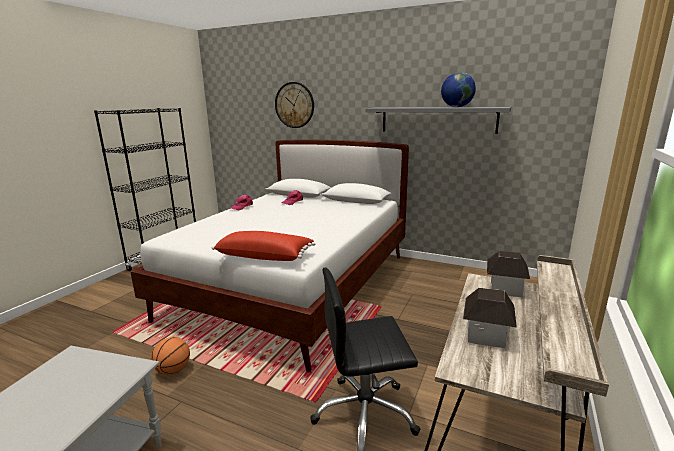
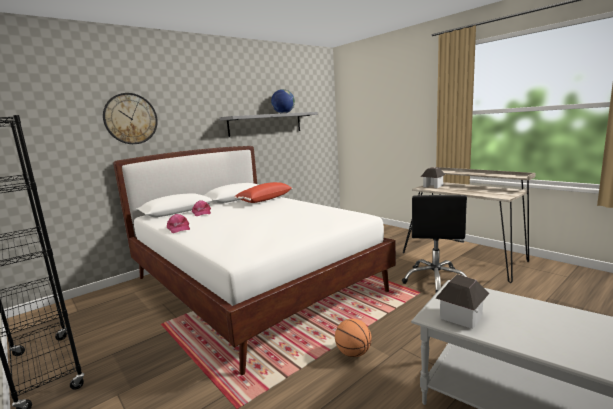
camera: 65 degrees left, 5 degrees down
(265, 256) = (339, 222): red pillow -> red pillow (264, 199)
(486, 334) = (476, 192): toy house -> toy house (461, 316)

